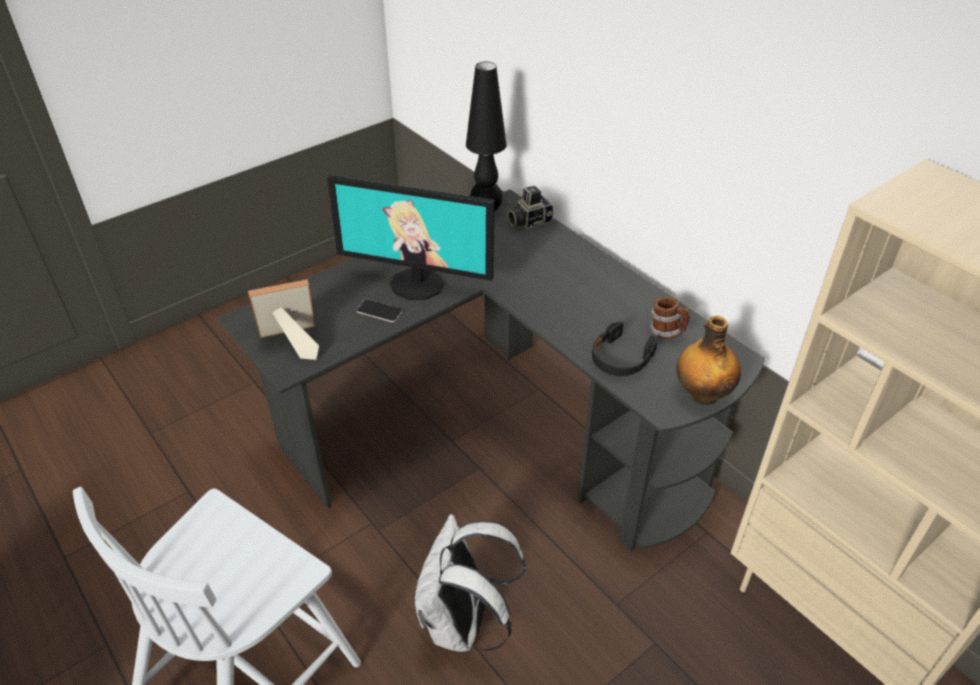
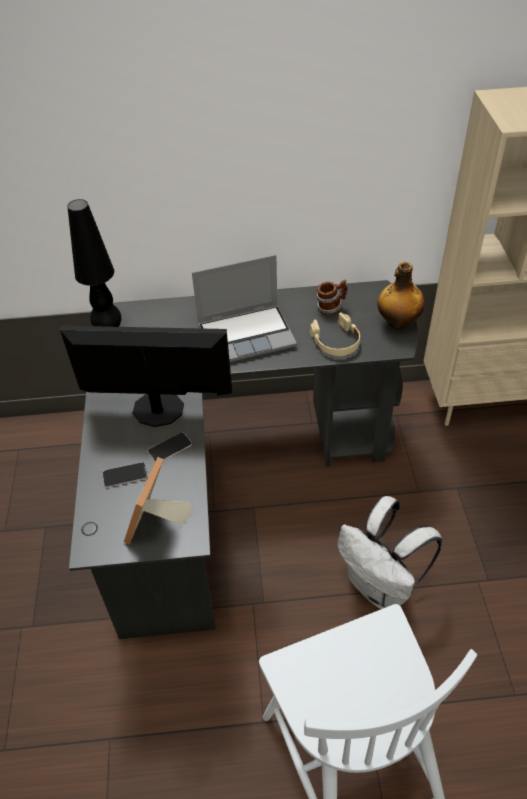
camera: 55 degrees left, 5 degrees up
(330, 300) = (125, 475): none -> phone
(417, 283) = (158, 410): monitor -> monitor turned 135 degrees counterclockwise
(529, 221) = (146, 313): camera -> none
(564, 293) = (247, 335): none -> laptop
(620, 358) = (336, 341): black headphones -> beige headphones

